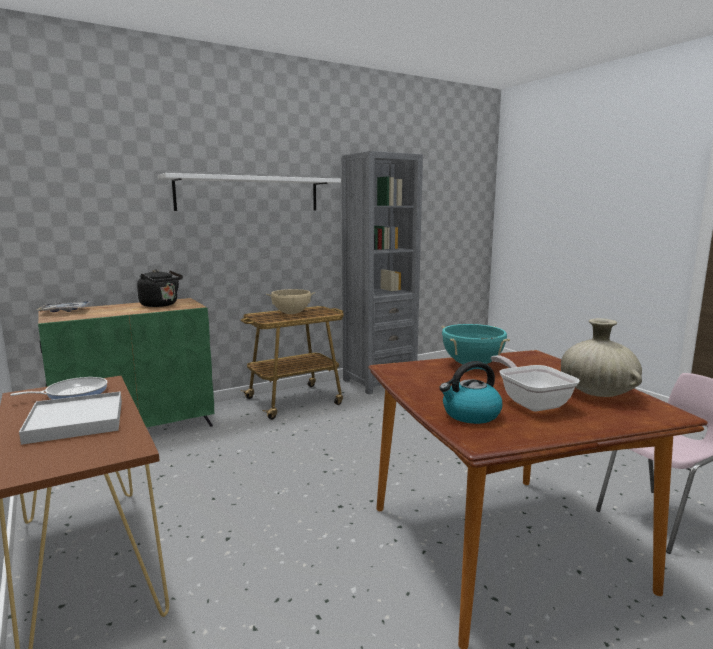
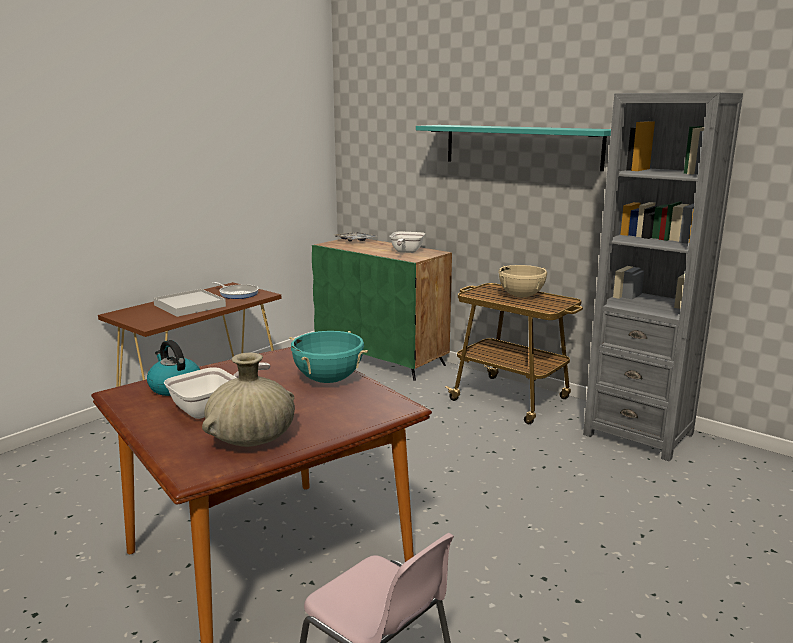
camera: 70 degrees right, 5 degrees up
(161, 305) = (406, 252): black kettle -> frying pan
(249, 194) = (521, 146): white shelf -> turquoise shelf

